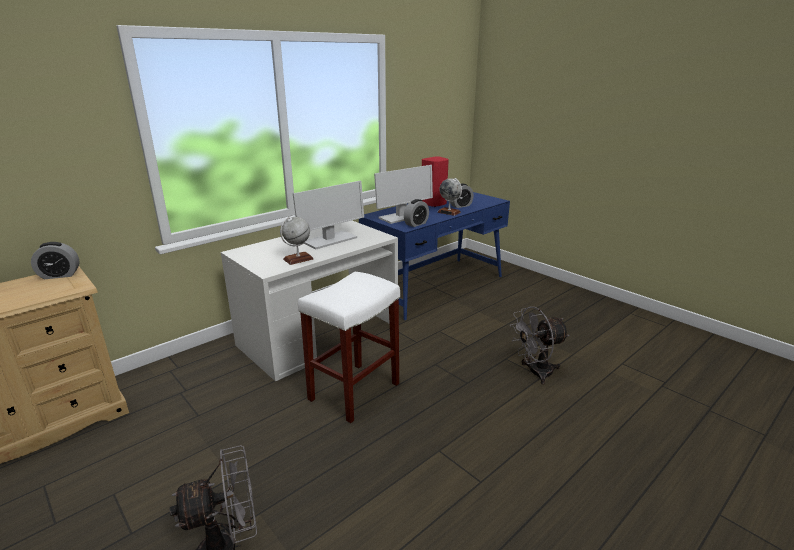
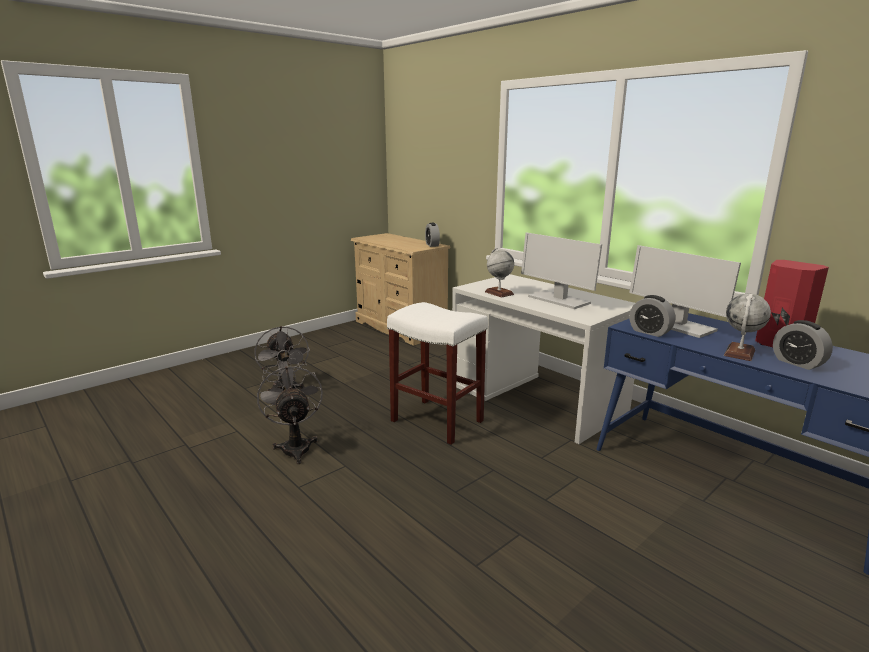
camera: 90 degrees right, 5 degrees down
(535, 373) = (485, 560): grey fan -> grey fan (295, 446)

